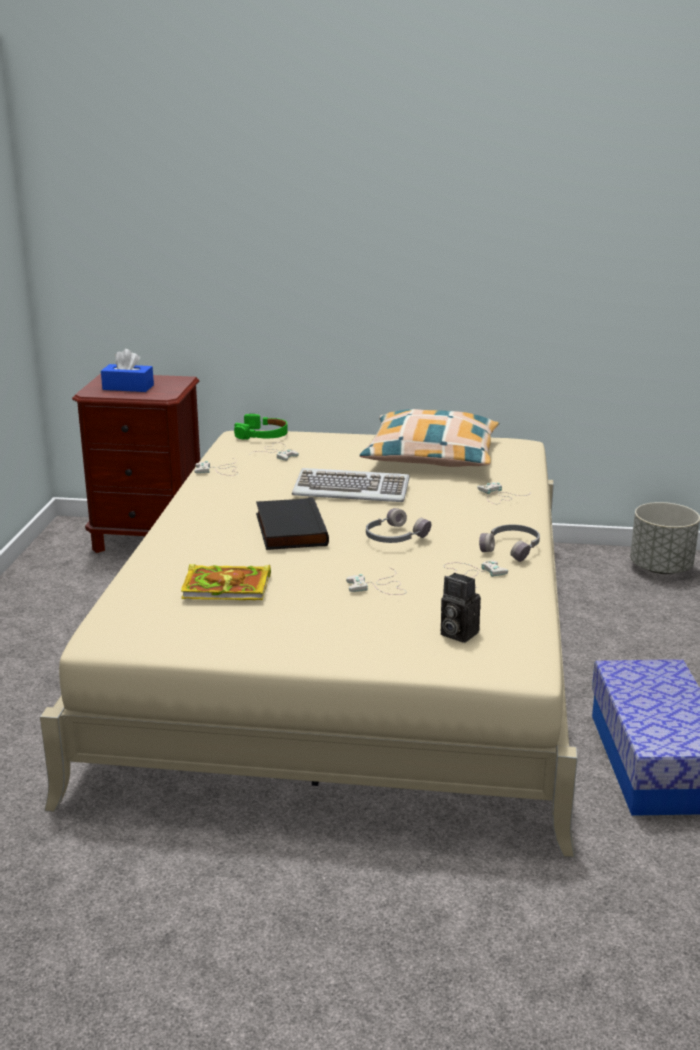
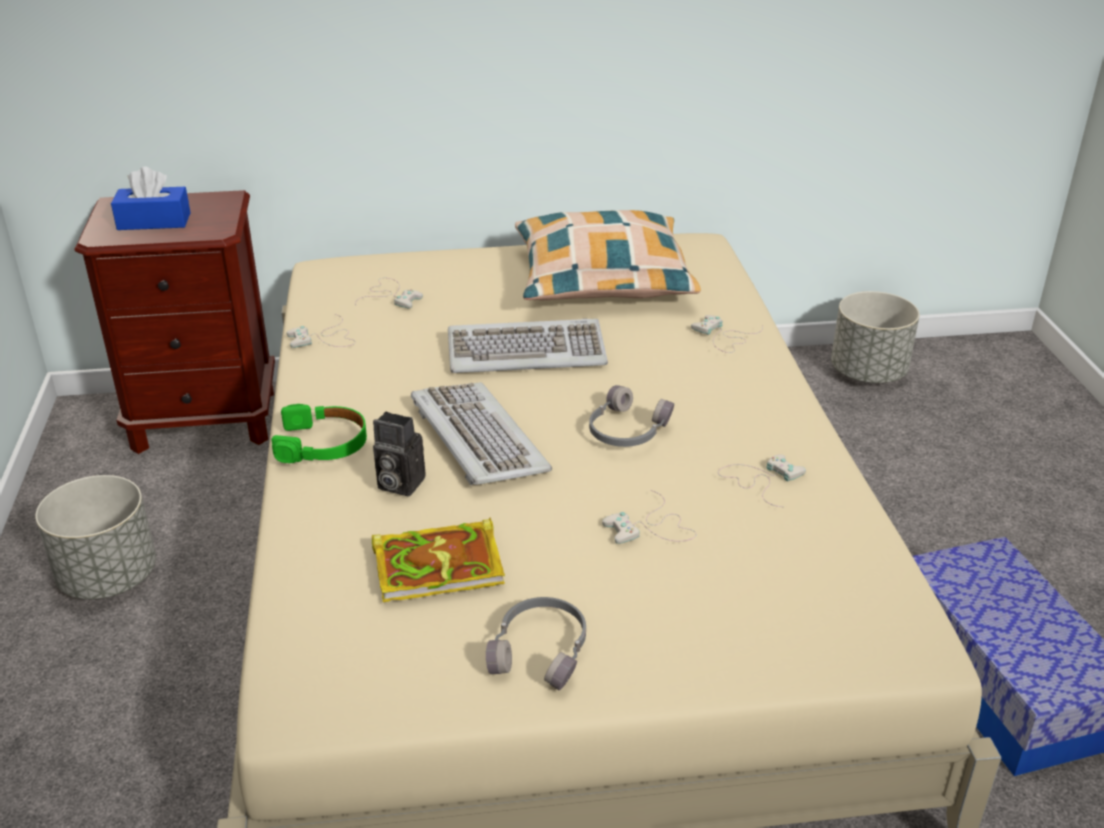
camera: 15 degrees left, 10 degrees up
(50, 615) = (109, 577): none -> grey planter
(263, 435) = (356, 265): green headphones -> green headphones (323, 444)
(288, 529) = (476, 438): black book -> keyboard
(456, 633) = (798, 598): camera -> camera (397, 484)
(512, 548) = (785, 425): grey headphones -> grey headphones (541, 651)

